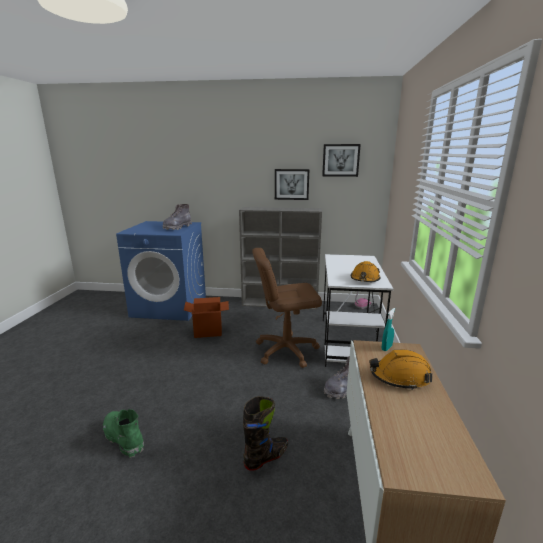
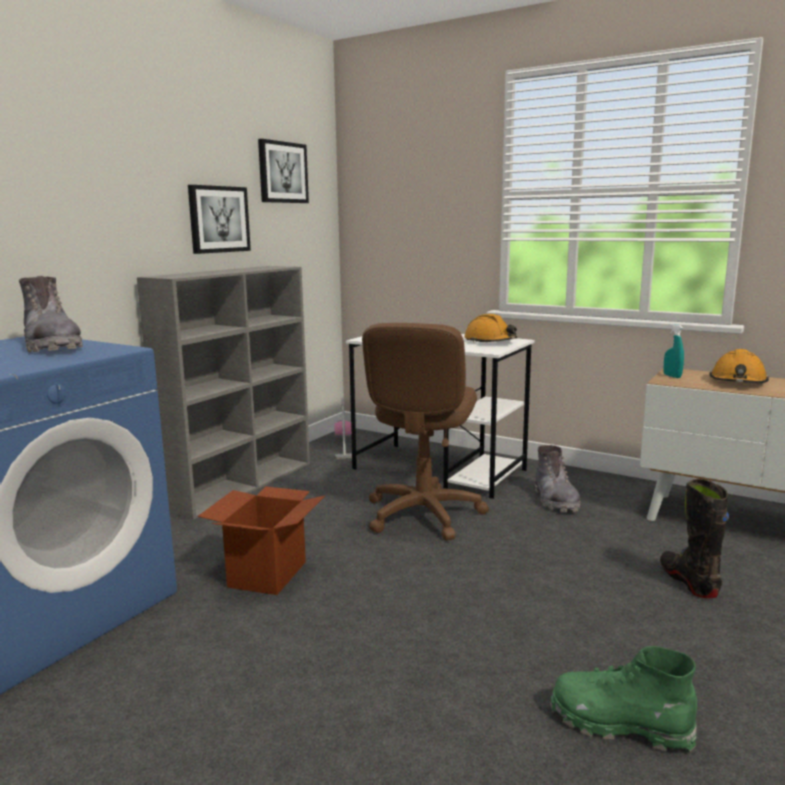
camera: 65 degrees left, 5 degrees down
(124, 438) = (619, 724): green boot -> green boot turned 45 degrees clockwise

